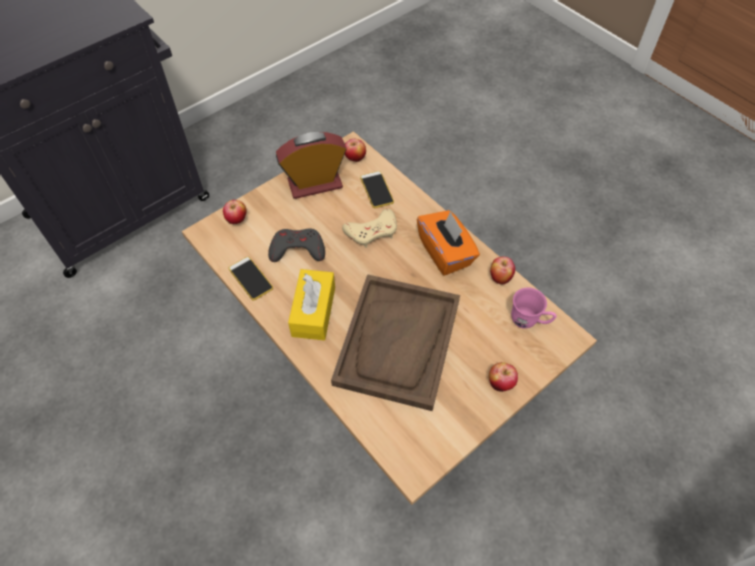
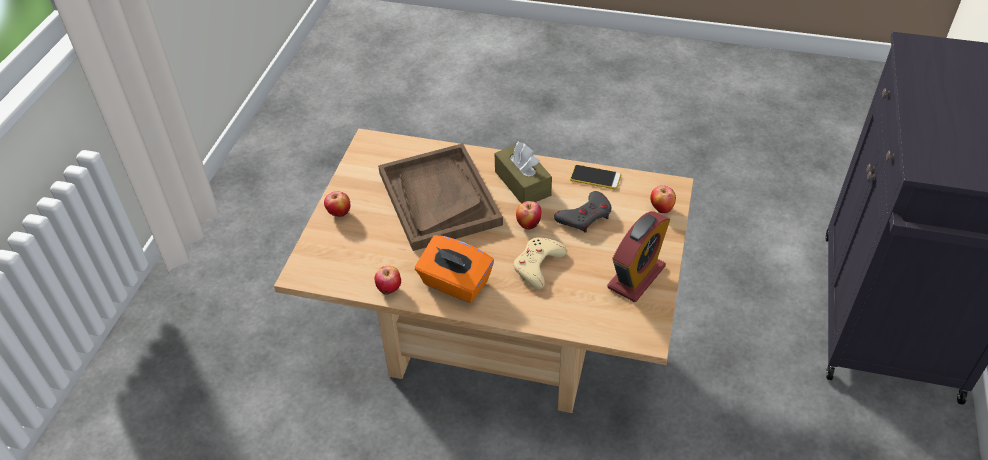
camera: 145 degrees right, 10 degrees down
(313, 311) = (522, 183): yellow tissue box -> brown tissue box
(355, 159) = (628, 325): apple -> apple (528, 224)
(376, 190) = (573, 306): phone -> none
(529, 321) = (341, 268): pink mug -> none

